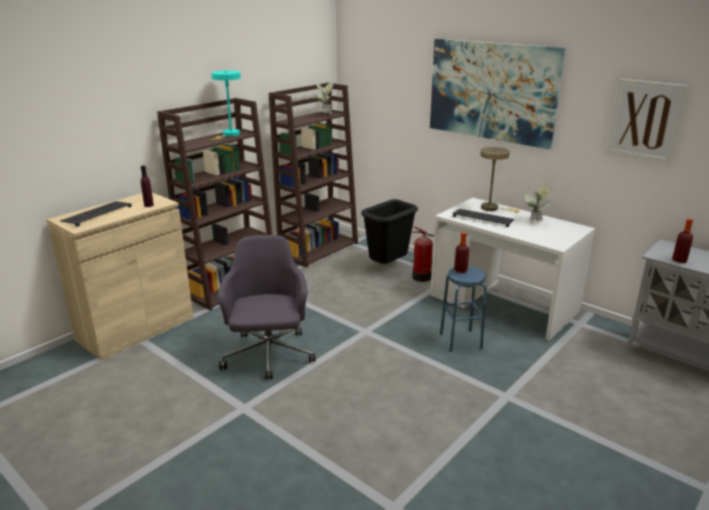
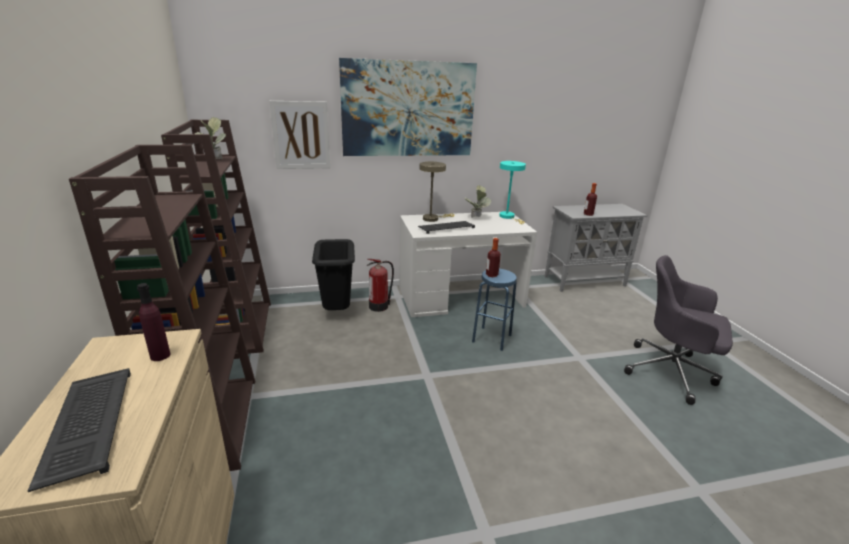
camera: 55 degrees left, 0 degrees up
(229, 135) = (164, 203): turquoise table lamp -> turquoise table lamp (508, 217)
(268, 356) = (401, 462): grey office chair -> grey office chair (671, 372)
(645, 120) = (539, 119): picture -> picture (301, 135)

